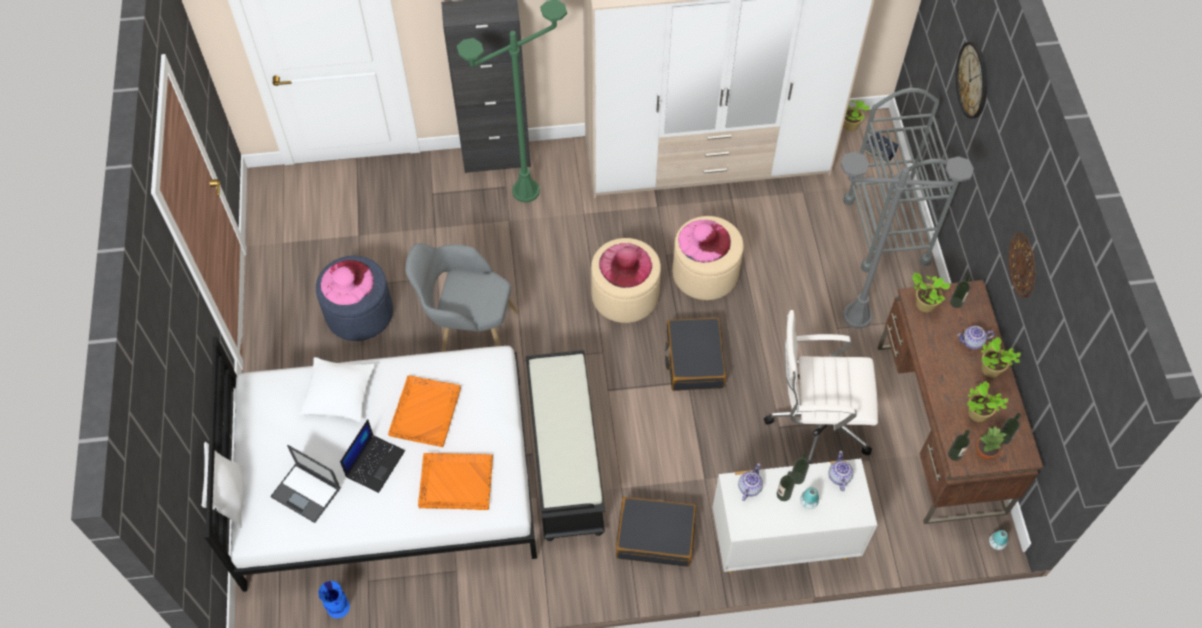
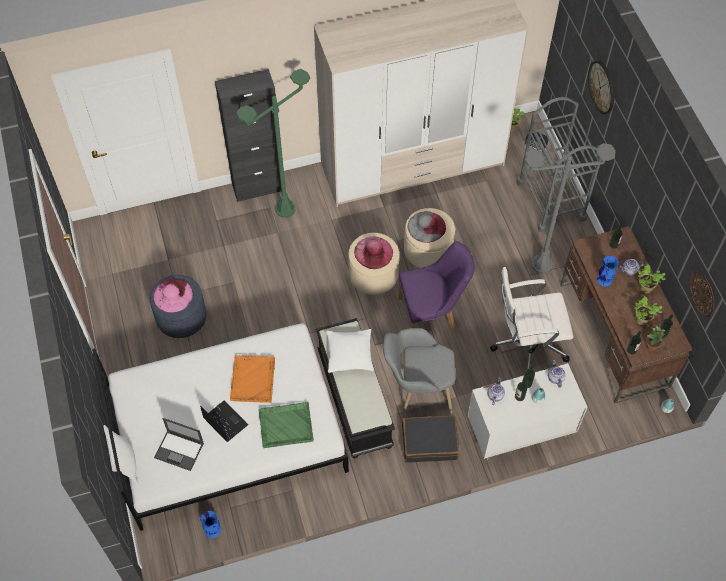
camera: 10 degrees left, 0 degrees up
(338, 393) = (187, 376): white pillow -> white pillow (349, 354)
(375, 463) = (224, 421): laptop -> laptop turned 60 degrees counterclockwise
(455, 482) = (285, 425): orange tray -> green tray
(468, 332) = (264, 318): grey armchair -> grey armchair (417, 390)
(694, 360) = (432, 313): black suitcase -> purple chair
(704, 241) = (426, 226): pink hat -> grey hat
(923, 304) = (591, 249): potted plant -> none
(934, 348) = (604, 279): none -> blue vase
(1023, 265) = (658, 212): wall clock -> wall clock (702, 293)

